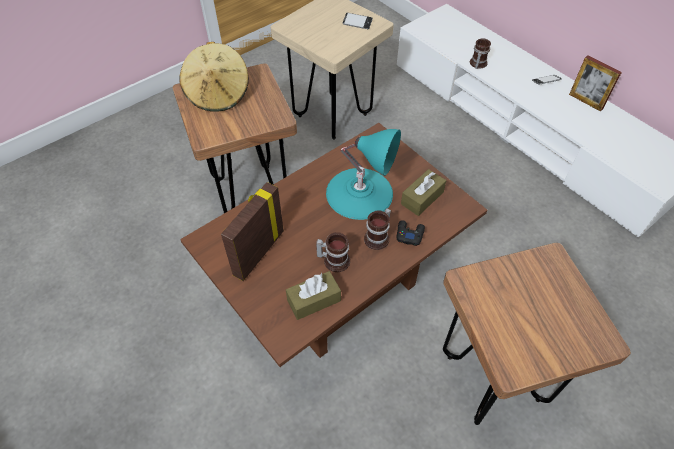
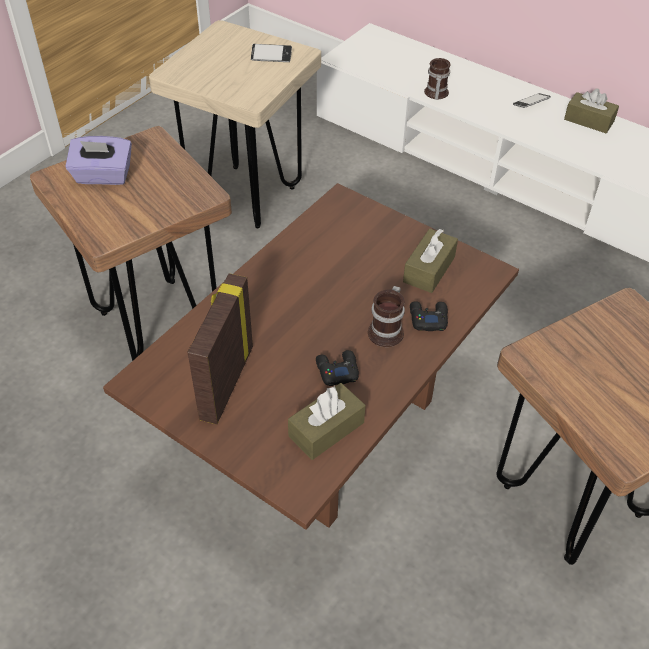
camera: 15 degrees left, 5 degrees down
(218, 94) = (103, 176): beige hat -> purple tissue box
(334, 259) = (337, 370): mug -> black game controller
(359, 192) = (342, 277): turquoise table lamp -> none
(585, 101) = (588, 120): picture frame -> brown tissue box

